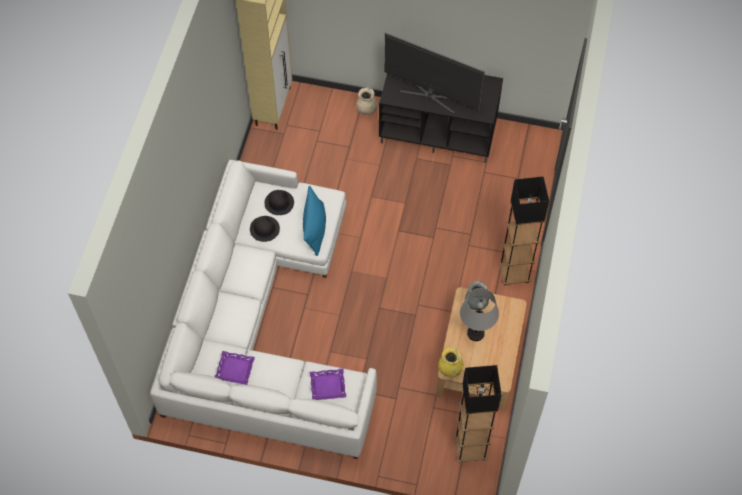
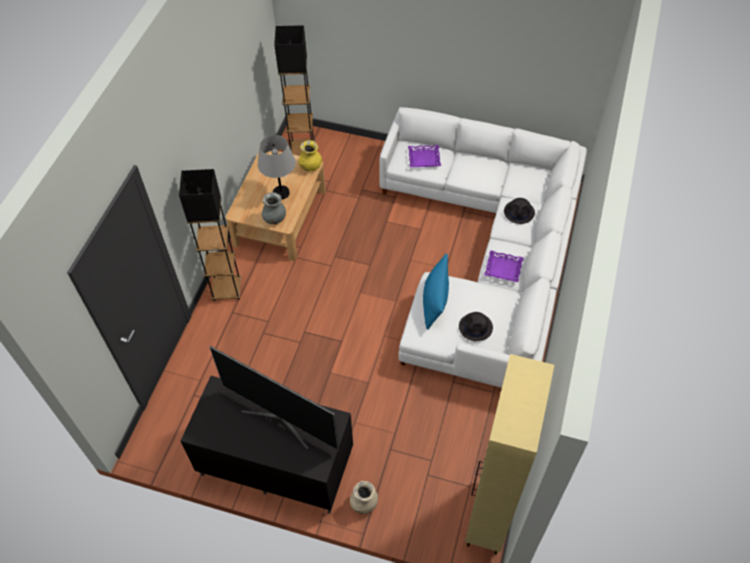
camera: 175 degrees left, 5 degrees down
(235, 369) = (510, 175): purple tray -> purple tray (503, 269)
(264, 229) = (491, 299): black hat -> black hat (519, 212)

